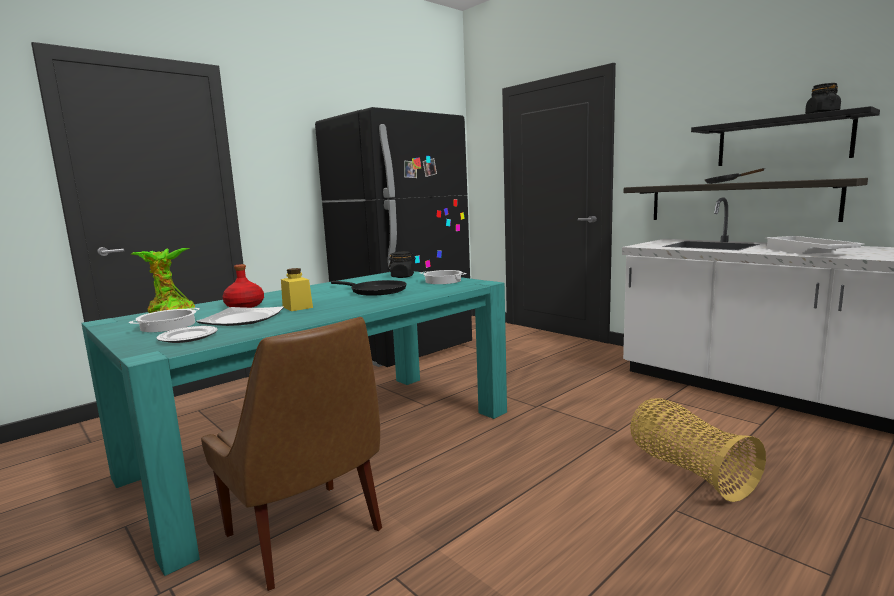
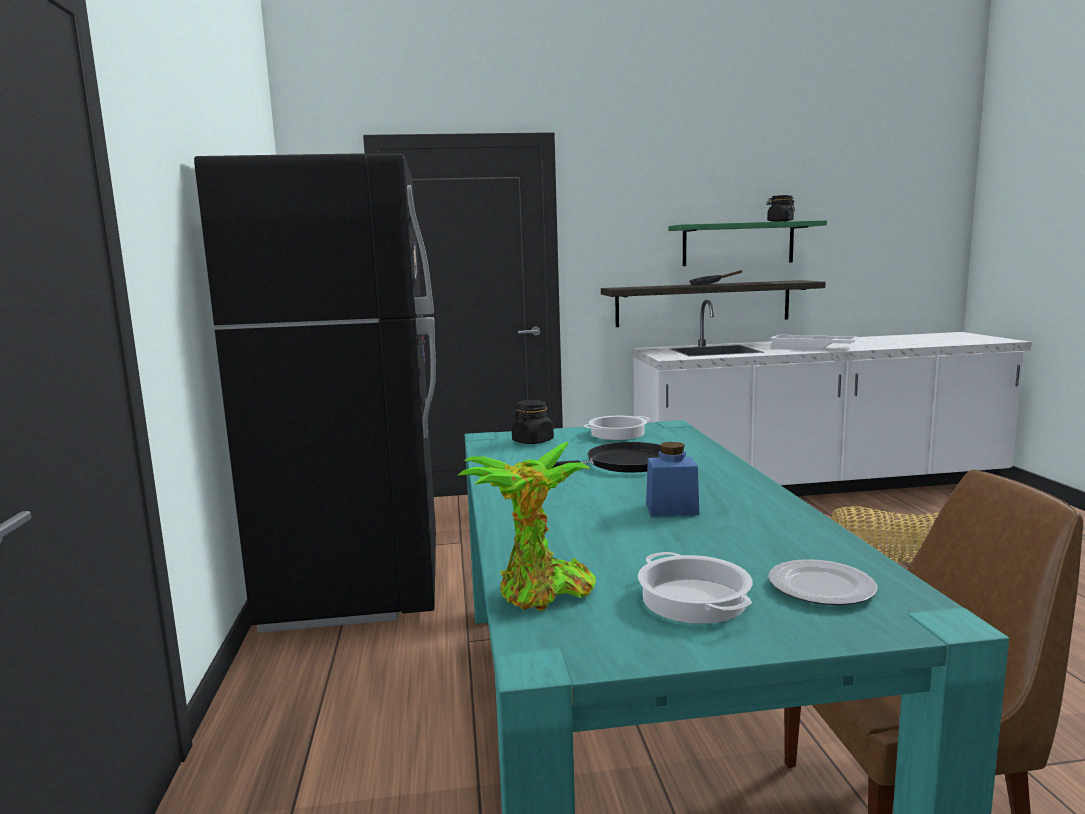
camera: 55 degrees left, 0 degrees up
(242, 319) = (716, 546): plate -> none
(245, 306) = (593, 536): red bottle -> none
(297, 307) = (672, 509): yellow jar -> blue jar
(782, 141) = (738, 244): black shelf -> green shelf

